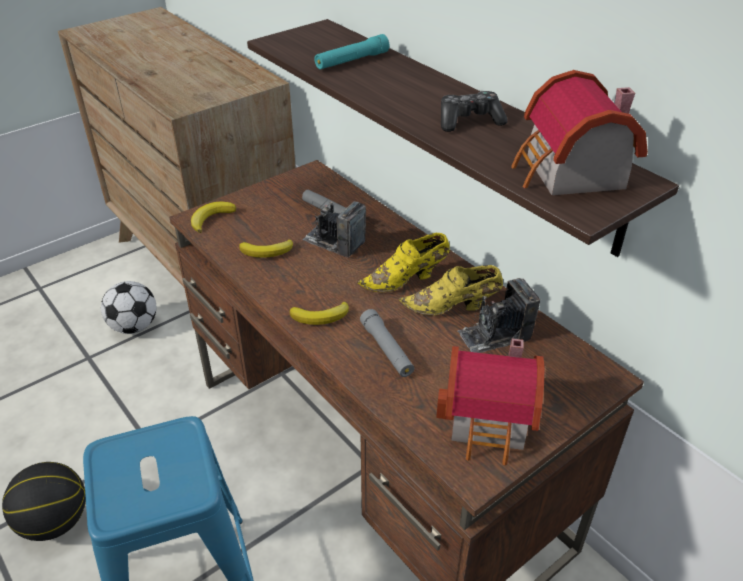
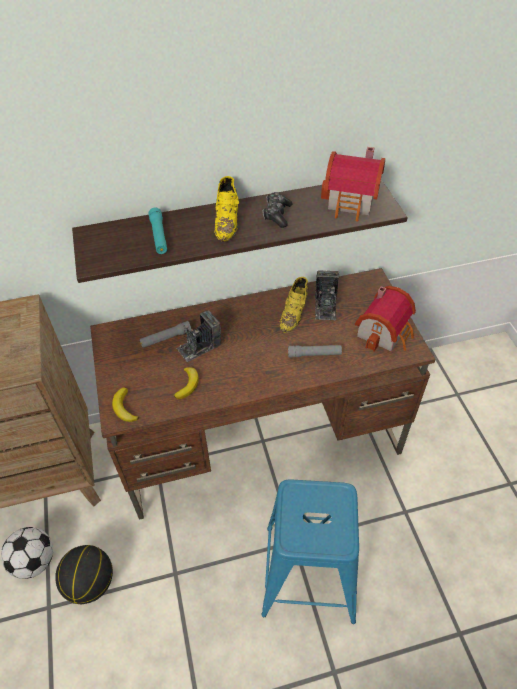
camera: 65 degrees left, 10 degrees up
(55, 521) = (212, 656): basketball -> basketball (90, 583)
(321, 317) = (271, 375): banana -> none
(407, 280) = (259, 324): yellow shoe -> yellow shoe (227, 221)

